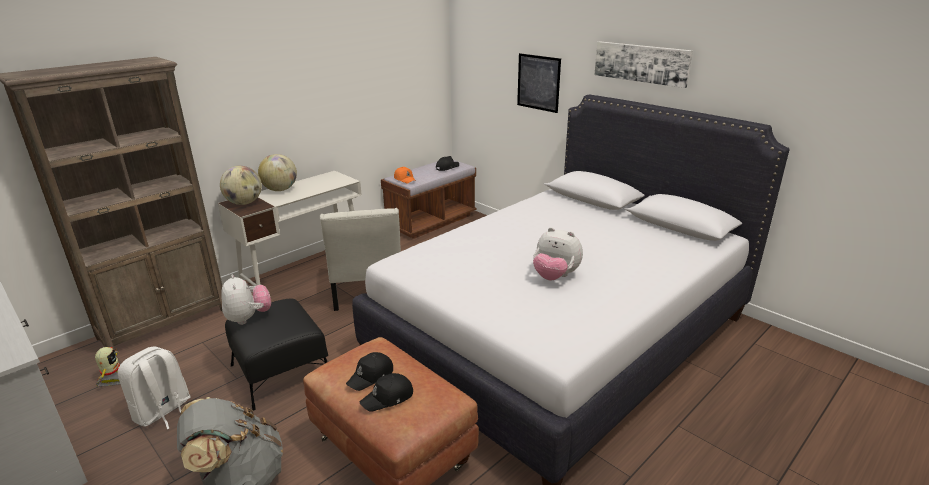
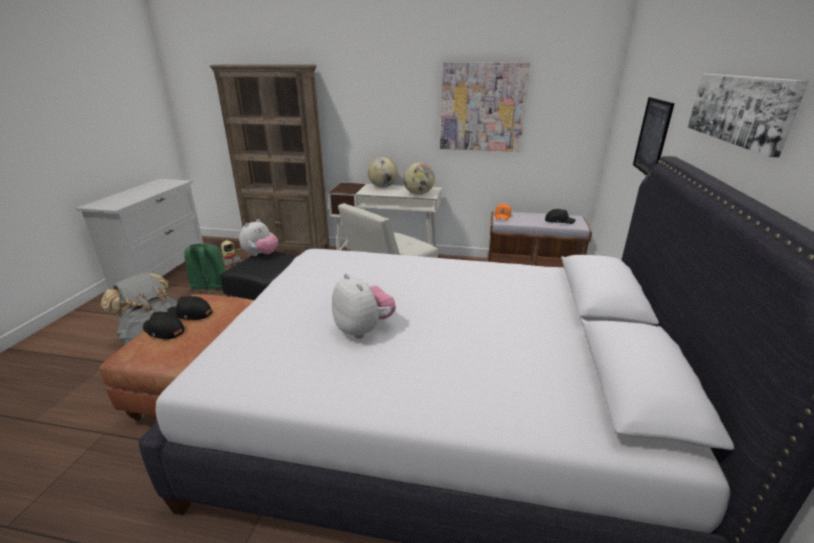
camera: 55 degrees right, 0 degrees up
(163, 411) = (208, 287): white backpack -> green backpack
(244, 203) = (349, 187): globe -> globe (418, 194)
(355, 77) = (482, 107): none -> picture
(555, 277) = (363, 329): plush toy -> plush toy turned 150 degrees clockwise

